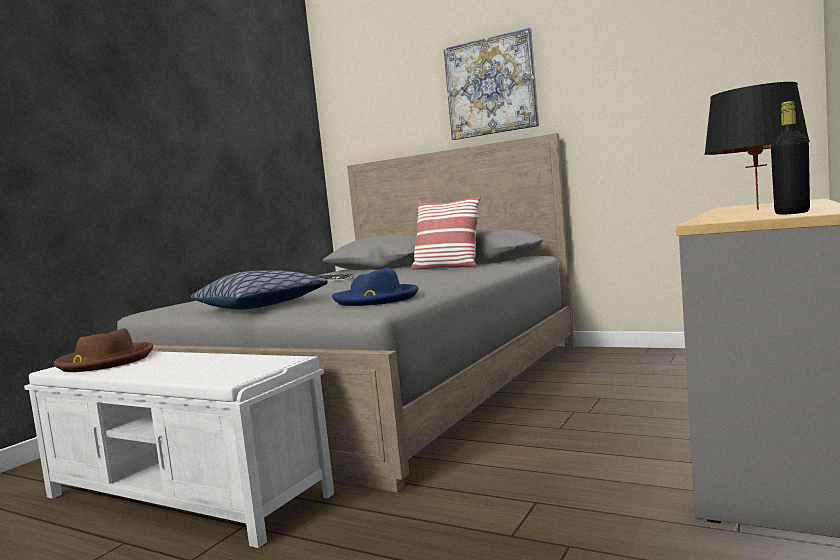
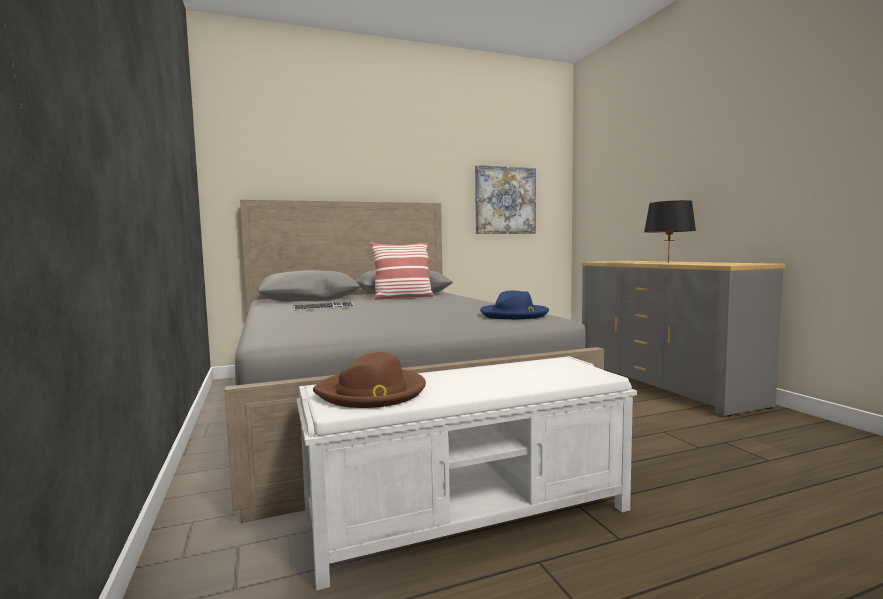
camera: 50 degrees left, 0 degrees up
(260, 306) = (420, 325): pillow -> none
(491, 86) = (388, 158): picture -> picture (505, 200)
(792, 213) = (740, 263): black bottle -> none

